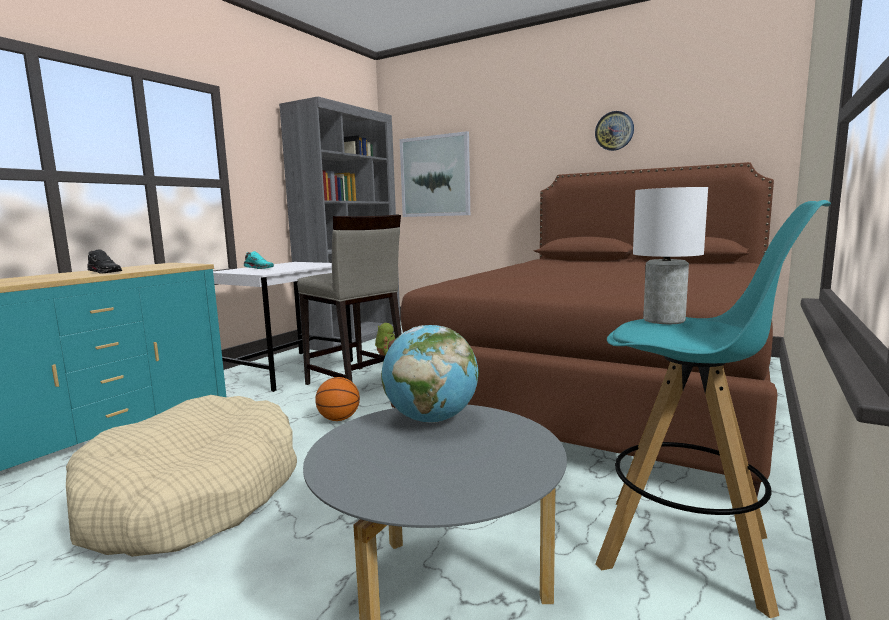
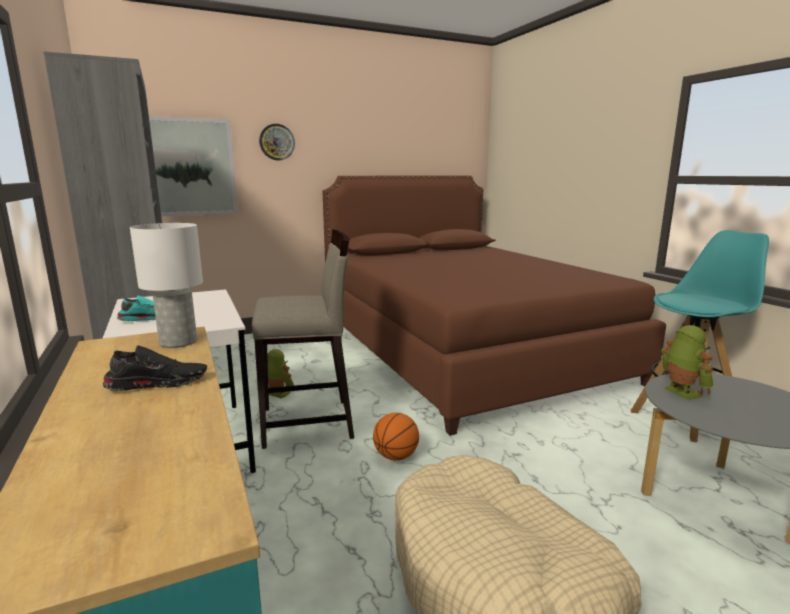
camera: 55 degrees left, 5 degrees up
(431, 419) = (680, 392): globe -> toy robot
(614, 131) = (377, 140): wall clock -> wall clock (277, 142)
(663, 320) = (681, 297): white table lamp -> white table lamp (177, 342)

